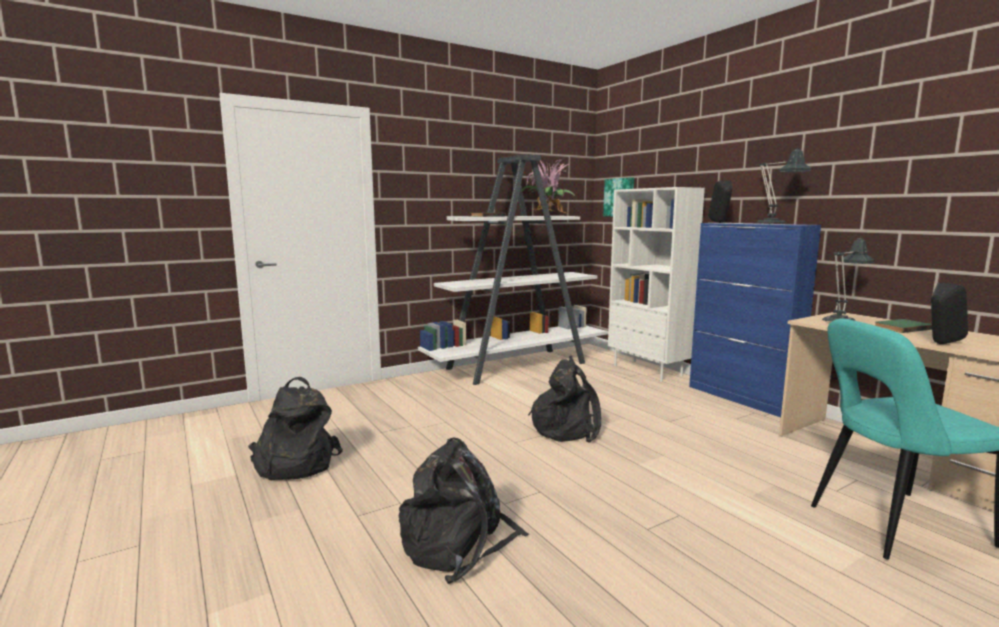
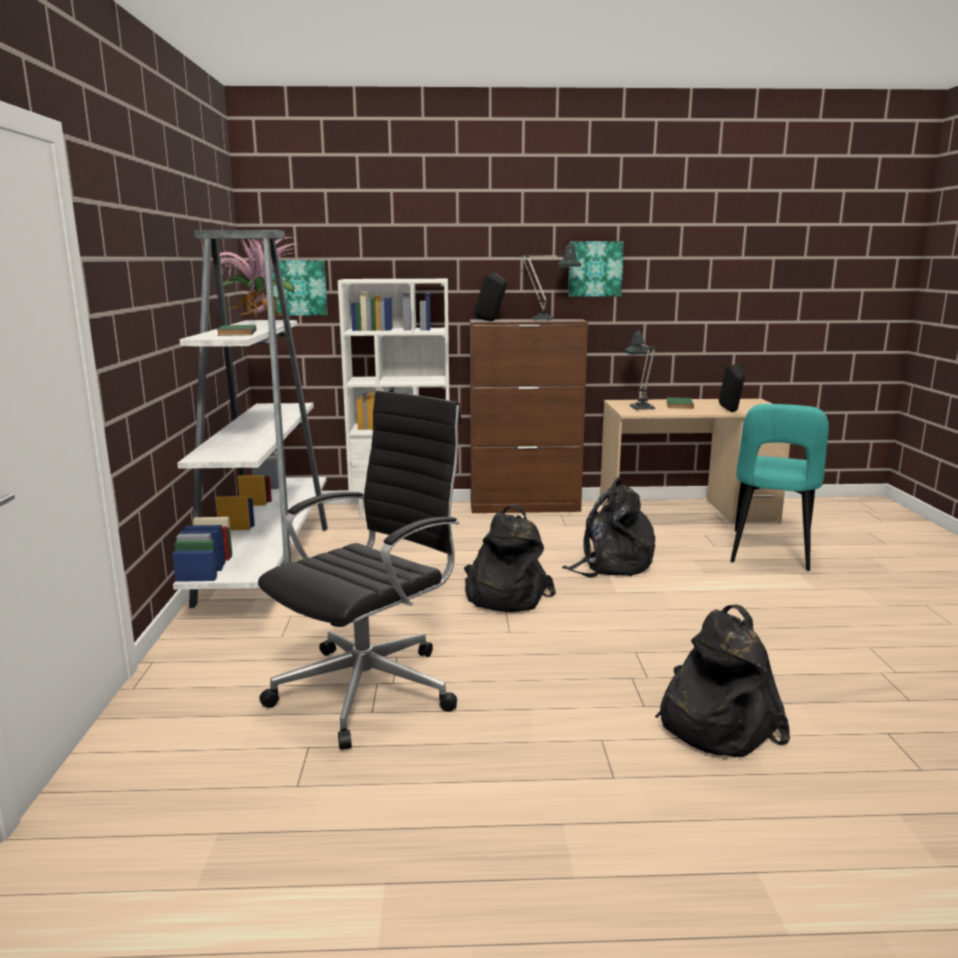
camera: 60 degrees left, 5 degrees up
(294, 464) = (405, 812): black backpack -> black backpack (611, 564)
(405, 425) = (371, 688): none -> black office chair
(741, 398) = (525, 507): blue cabinet -> brown cabinet
(841, 173) = (595, 269): none -> picture

